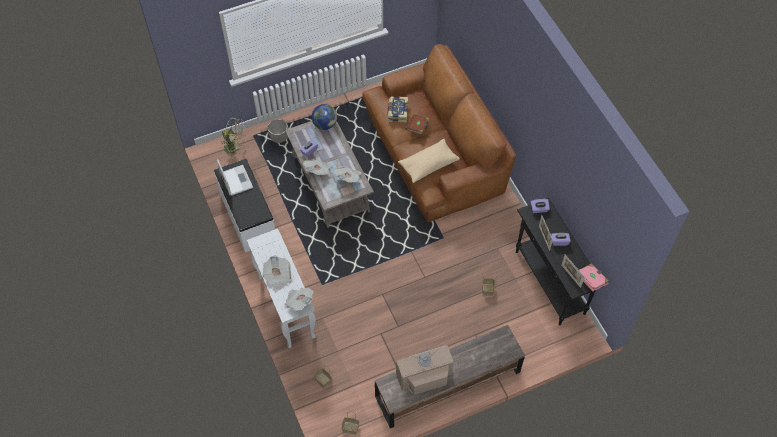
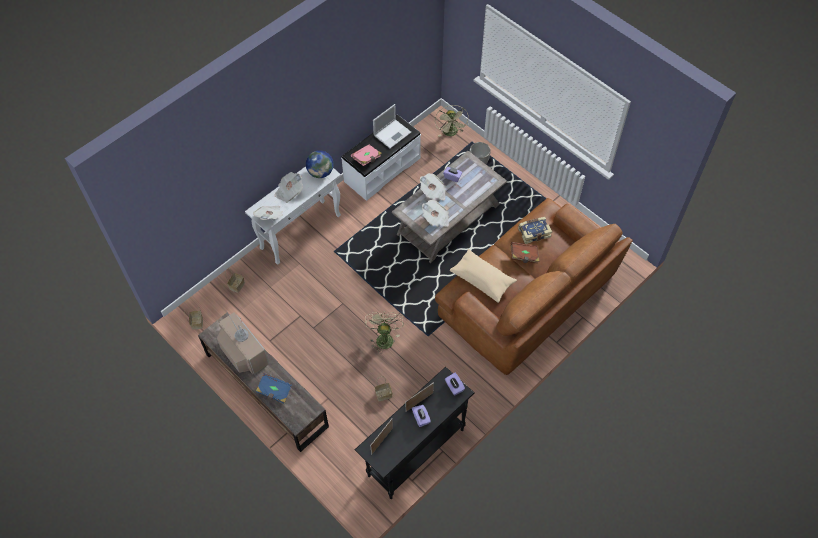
camera: 70 degrees right, 0 degrees up
(325, 124) = (490, 179): globe -> globe (320, 172)
(431, 272) = (384, 337): none -> beige fan
(475, 360) = (274, 391): none -> blue book
(591, 280) = (385, 463): pink book -> pink book (367, 159)

